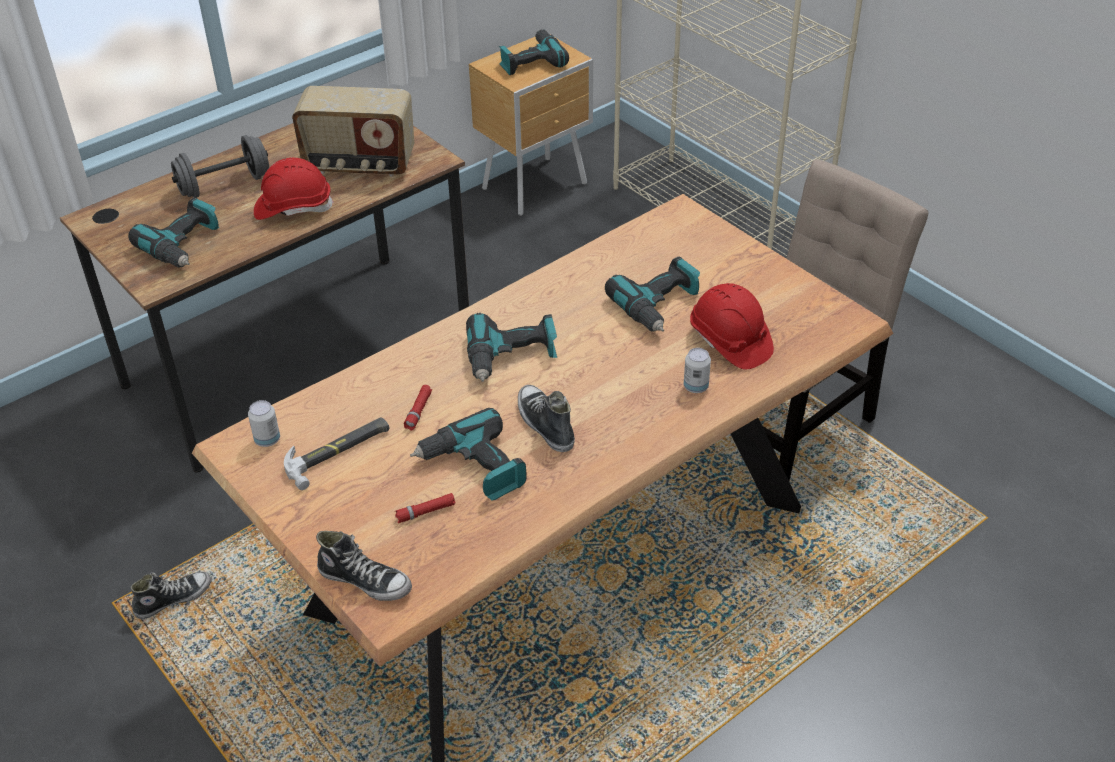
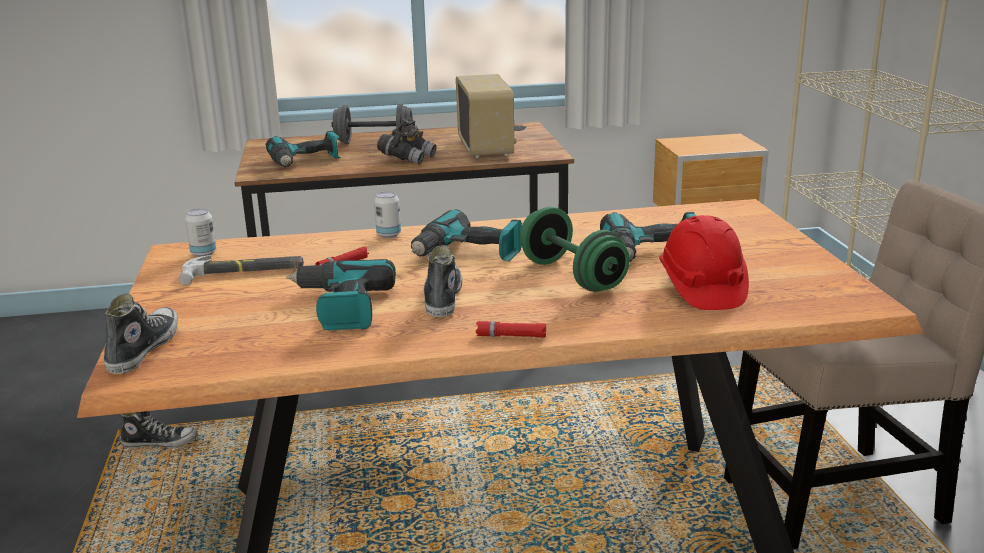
camera: 30 degrees right, 20 degrees down
(293, 207) = (407, 158): red hard hat -> grey binoculars
(359, 164) = (486, 148): radio -> radio turned 135 degrees counterclockwise
(365, 581) = (143, 349): shoe -> shoe turned 135 degrees counterclockwise
(425, 512) = (258, 322): red flashlight -> red flashlight (511, 336)
(530, 61) = (710, 144): power drill -> none
(622, 358) = (572, 276): none -> green dumbbell
(695, 387) = (627, 309): can -> can (388, 235)

